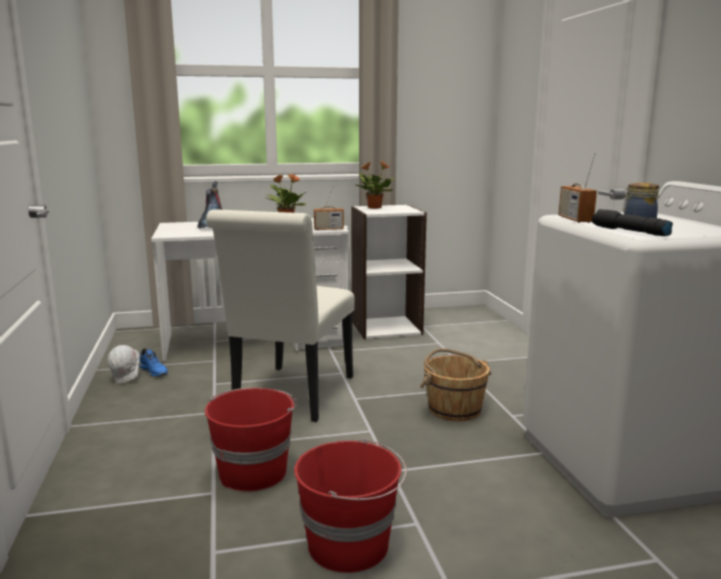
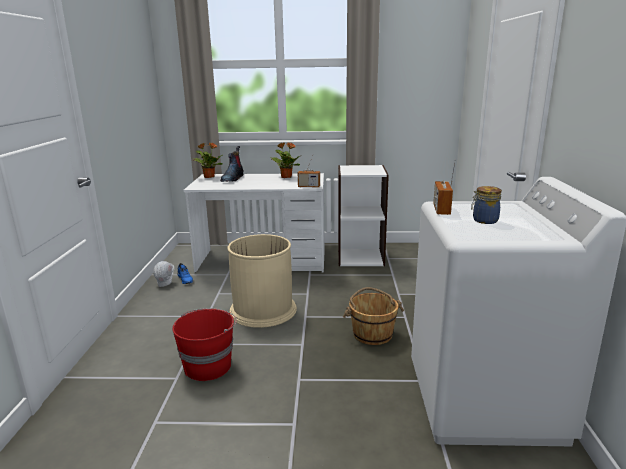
camera: 15 degrees right, 5 degrees up
(291, 397) = (263, 310): white chair -> beige trash can
(350, 545) = (241, 433): red bucket -> none
(374, 207) = (353, 168): potted plant -> potted plant (209, 177)
(628, 231) = (464, 229): black flashlight -> none

